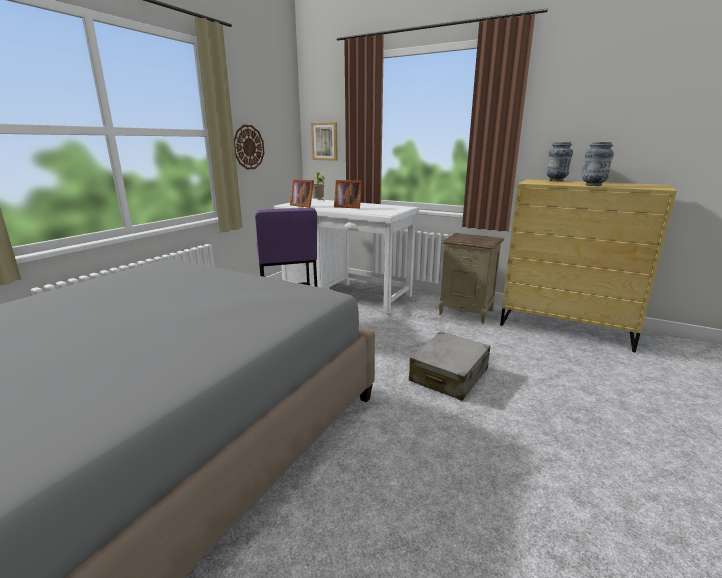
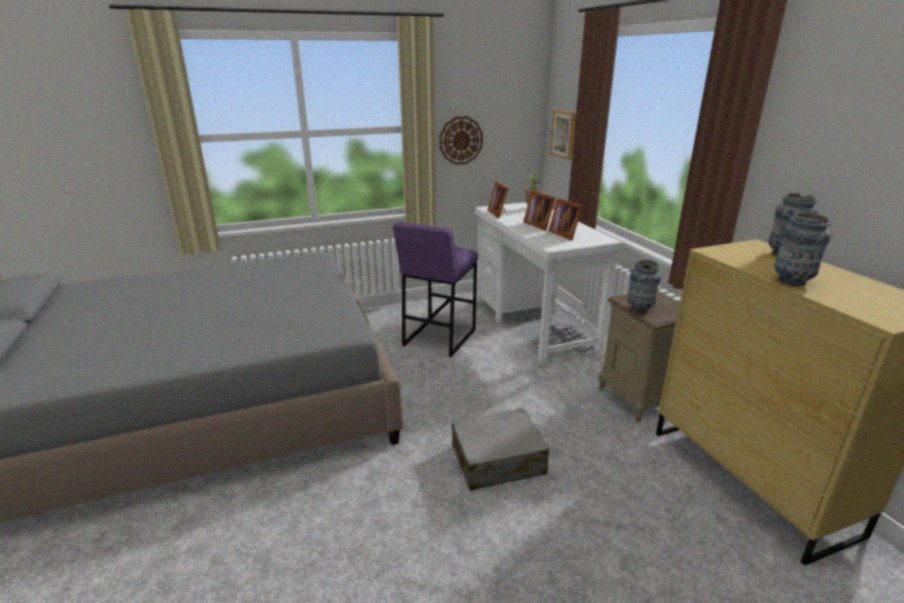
camera: 40 degrees right, 5 degrees up
(376, 208) = (564, 234): none -> picture frame
(470, 241) = (640, 308): none -> vase

